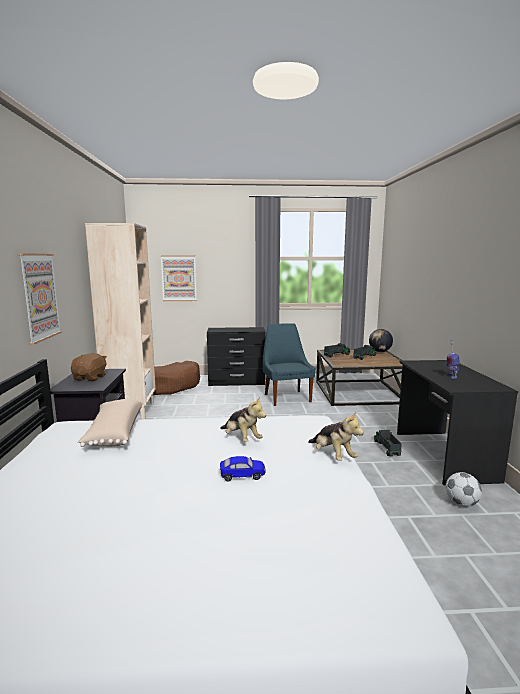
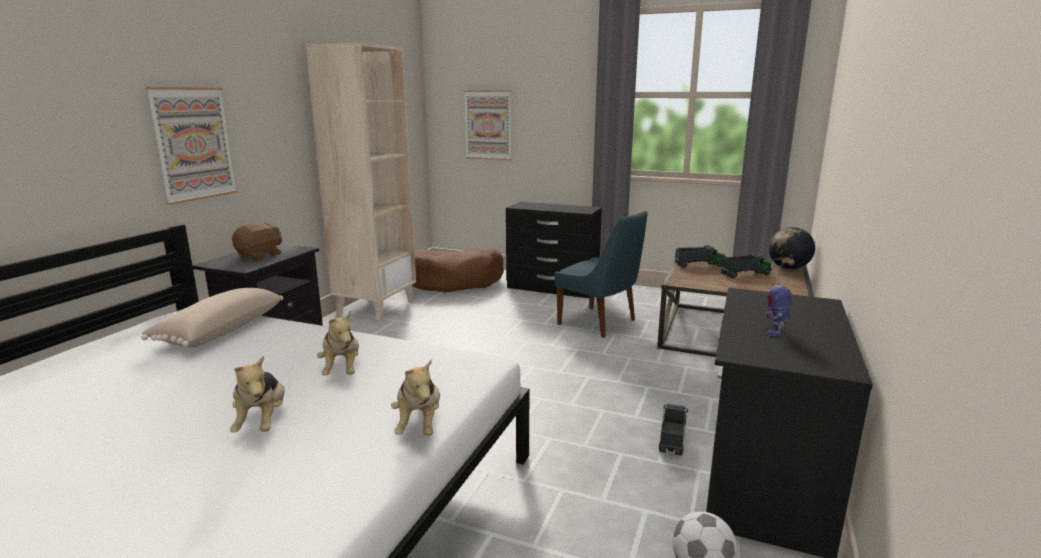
camera: 25 degrees right, 5 degrees up
(242, 476) = (262, 422): toy car -> plush toy
(286, 397) = (599, 323): blue chair -> blue chair turned 120 degrees clockwise

